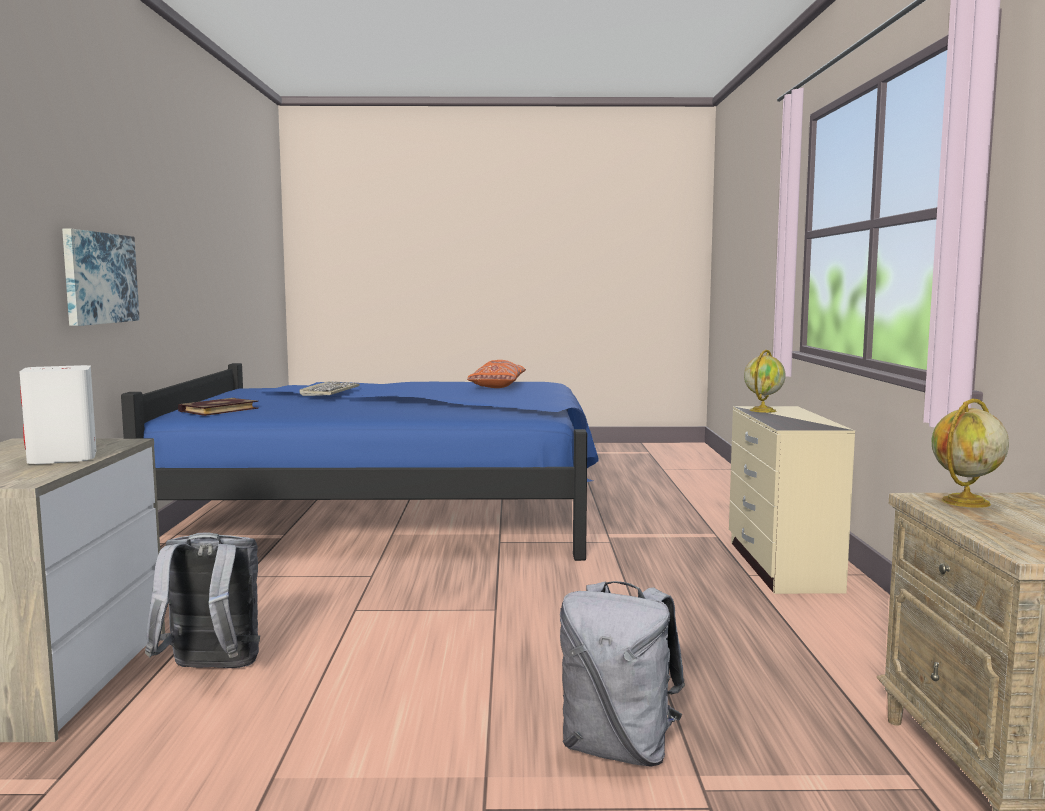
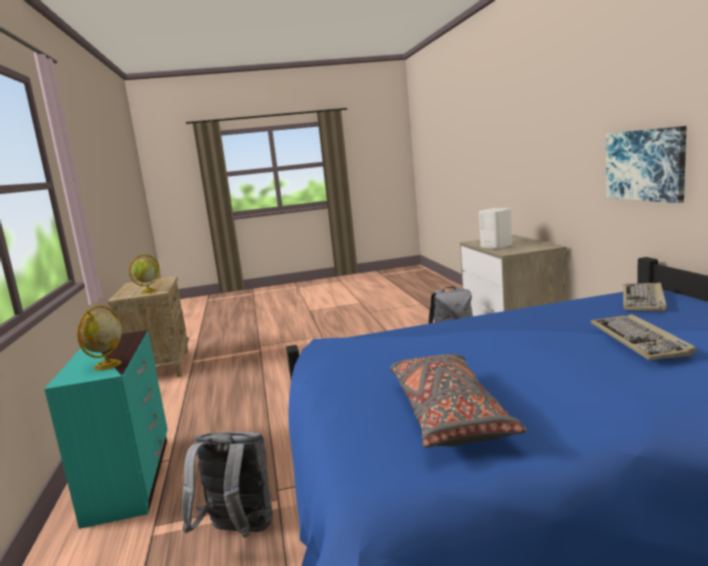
camera: 170 degrees right, 5 degrees up
(218, 410) = (643, 300): book -> keyboard
(497, 386) = (448, 414): orange pillow -> grey pillow
(619, 749) = (283, 352): grey backpack -> grey backpack (237, 533)
(781, 566) = (131, 478): beige dresser -> turquoise dresser

